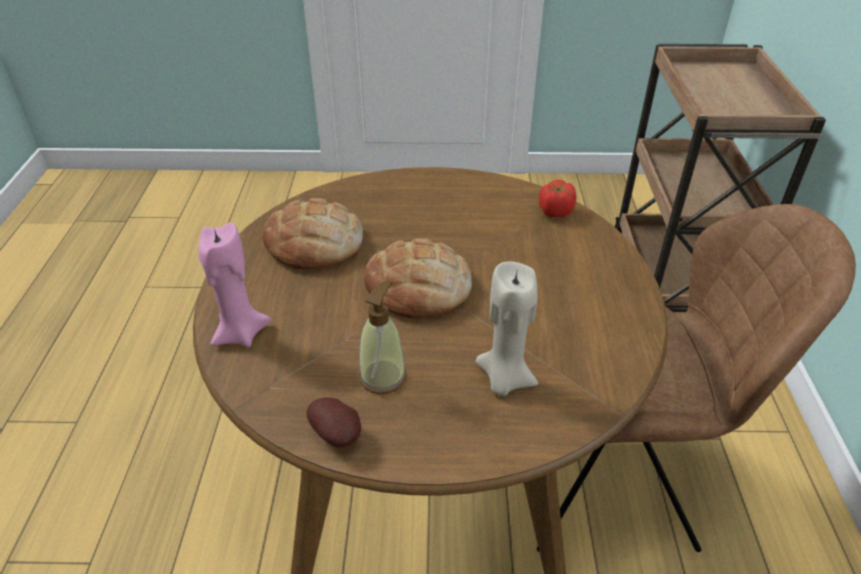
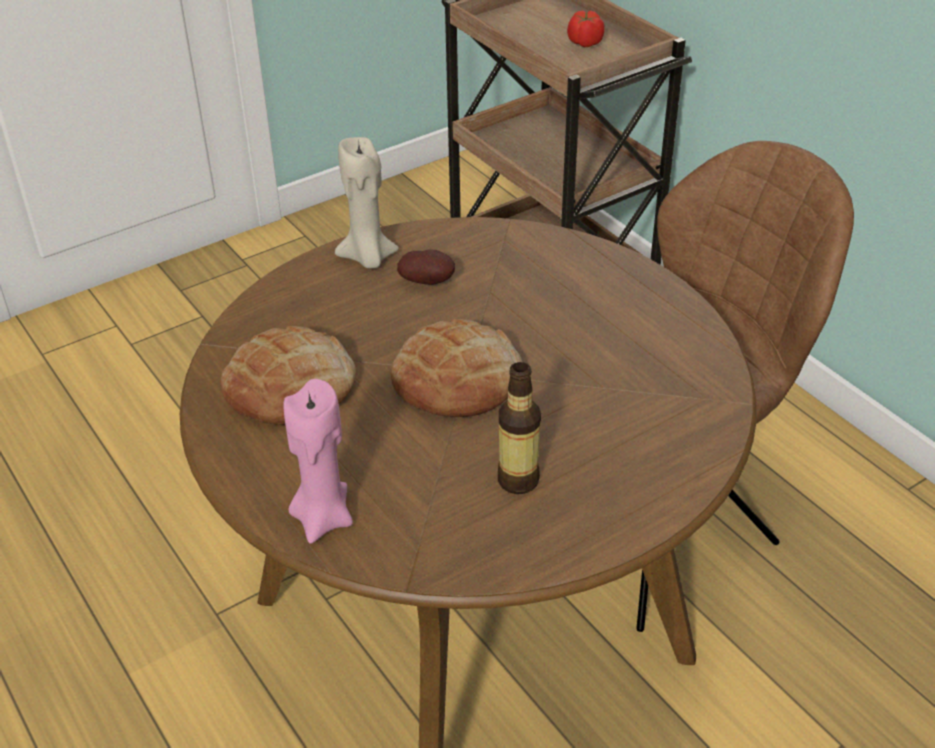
camera: 35 degrees left, 0 degrees up
(338, 435) = (535, 552): potato -> potato (428, 282)
(383, 376) = (518, 480): soap dispenser -> bottle
(504, 379) = (629, 424): beige candle -> beige candle (368, 258)
(555, 211) = (511, 239): tomato -> tomato (585, 43)

